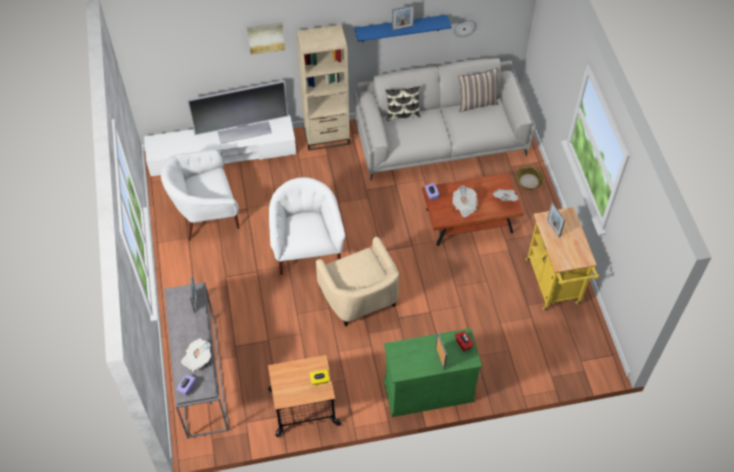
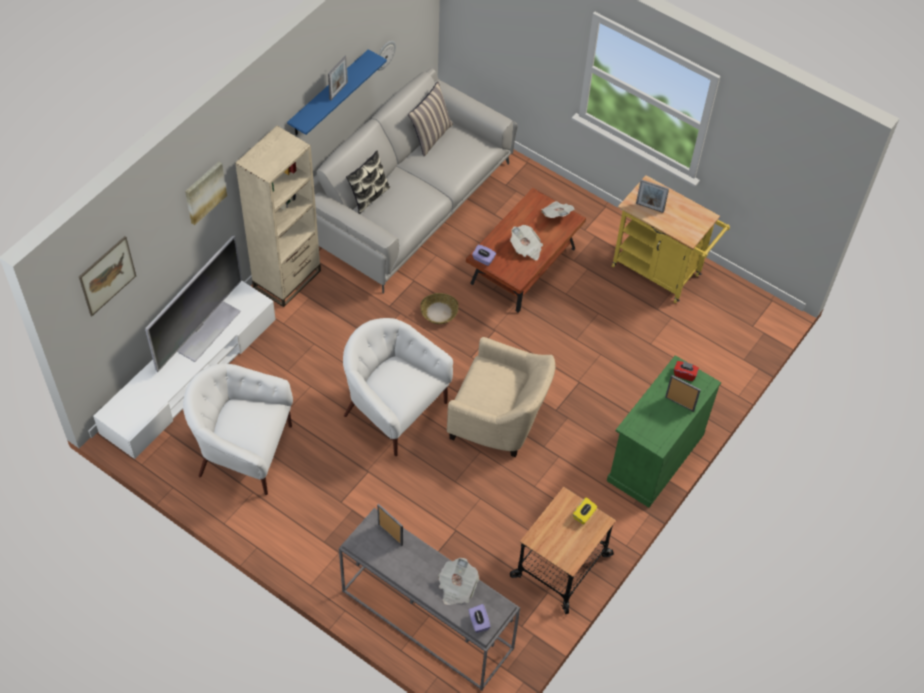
camera: 45 degrees left, 0 degrees up
(167, 49) = (107, 275): none -> picture
(206, 212) = (244, 451): white armchair -> white armchair turned 75 degrees clockwise
(528, 181) = (537, 188): basket -> basket (439, 312)

